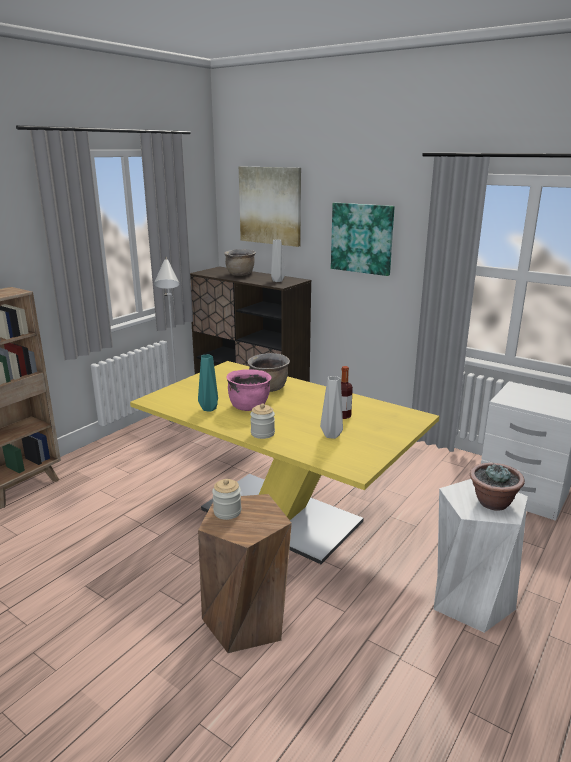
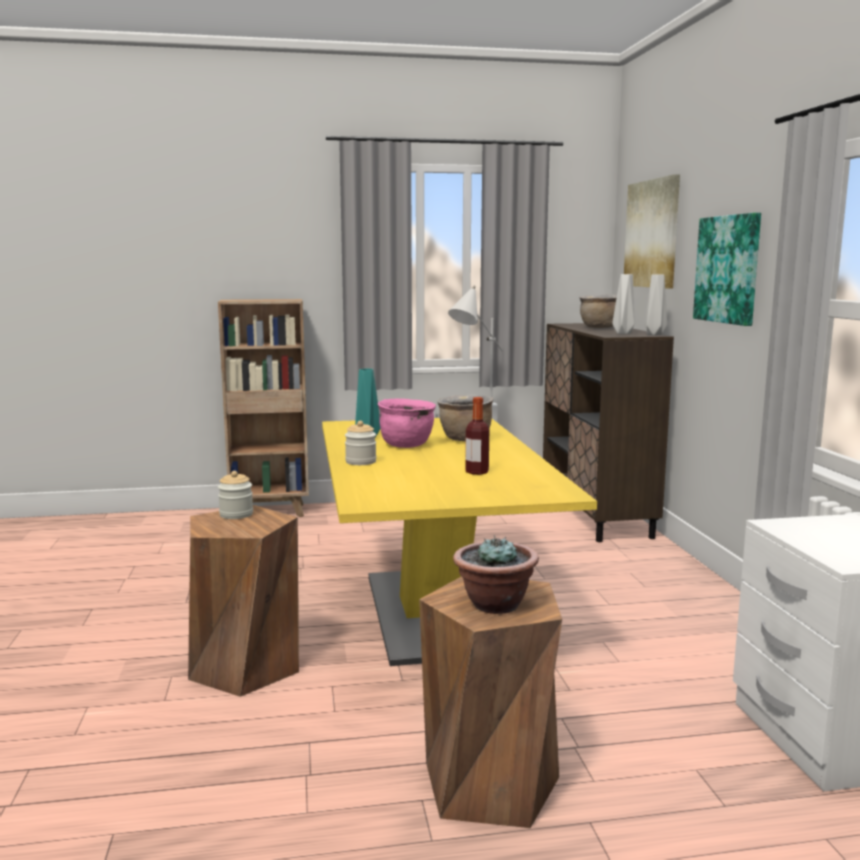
camera: 45 degrees right, 10 degrees down
(331, 435) = (419, 479): grey vase -> grey vase (654, 334)
(470, 599) = (490, 783): white stool -> brown stool

